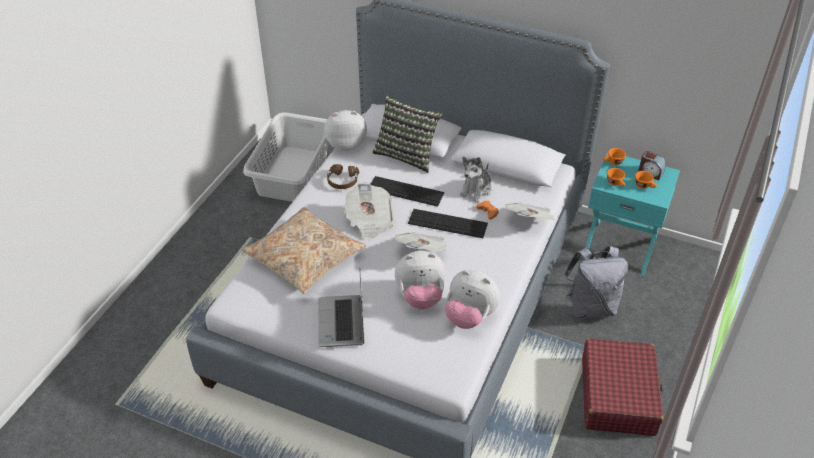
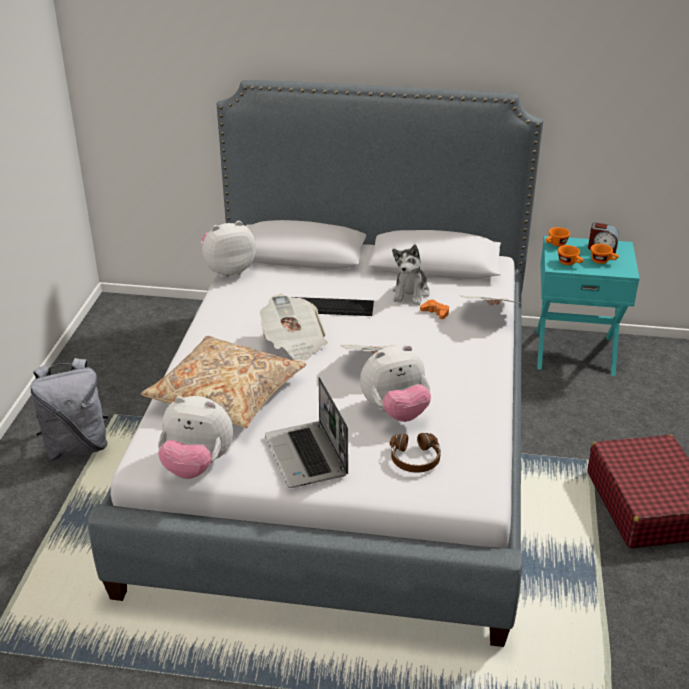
camera: 15 degrees left, 10 degrees down
(293, 174) = (148, 338): grey laundry basket -> none
(342, 181) = (240, 307): brown headphones -> brown headphones (415, 459)
(407, 154) = (310, 271): pillow -> none
(447, 223) = (393, 331): keyboard -> none
(469, 316) = (467, 422): plush toy -> plush toy (197, 465)
(591, 307) = (571, 417): grey backpack -> grey backpack (77, 446)

